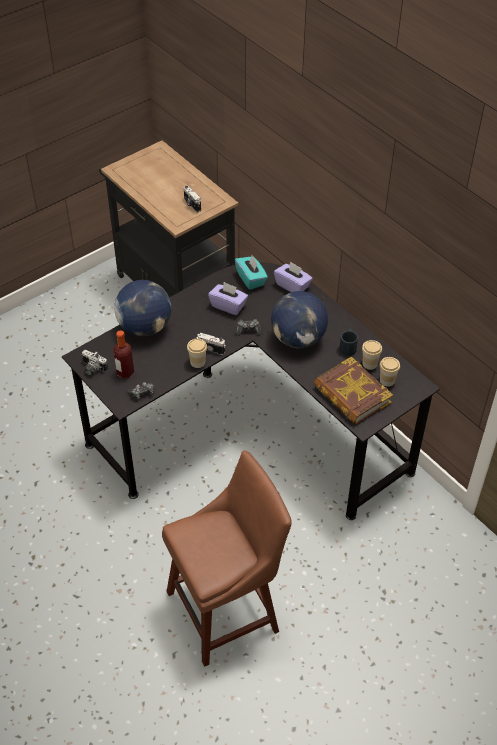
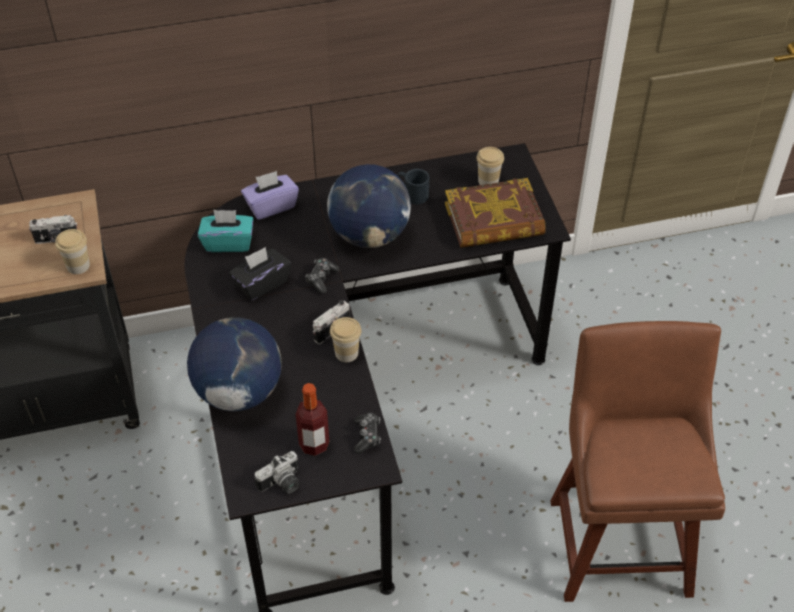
camera: 65 degrees left, 0 degrees up
(228, 306) = (261, 283): purple tissue box -> black tissue box
(369, 364) = (452, 185): cup -> cup (78, 265)

